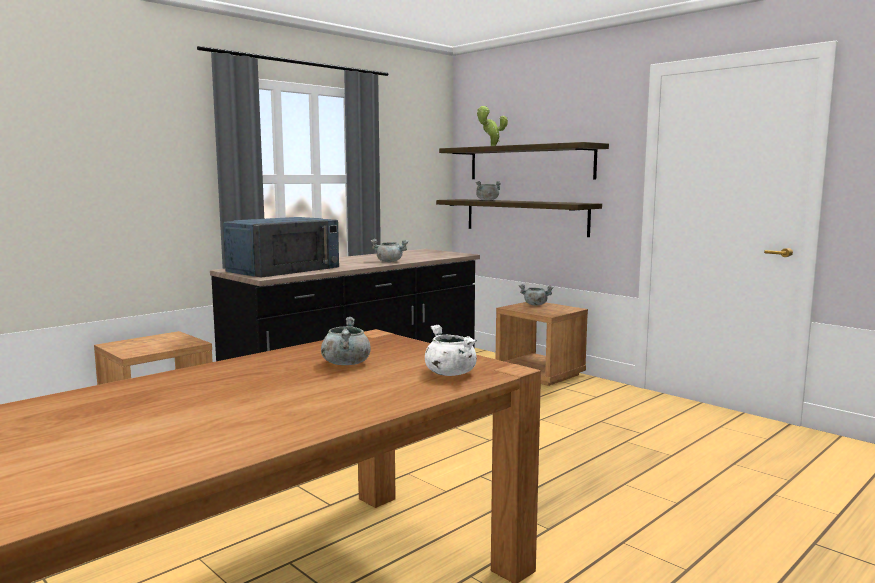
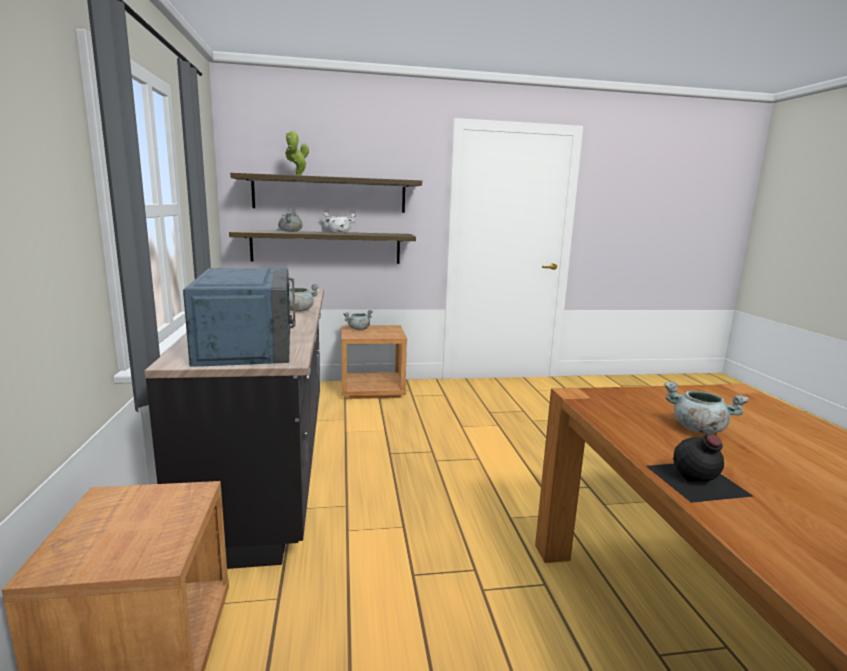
camera: 55 degrees left, 5 degrees up
(232, 367) = (696, 481): none -> black bottle
(450, 373) = (749, 406): white cooking pot -> white cooking pot (339, 232)

